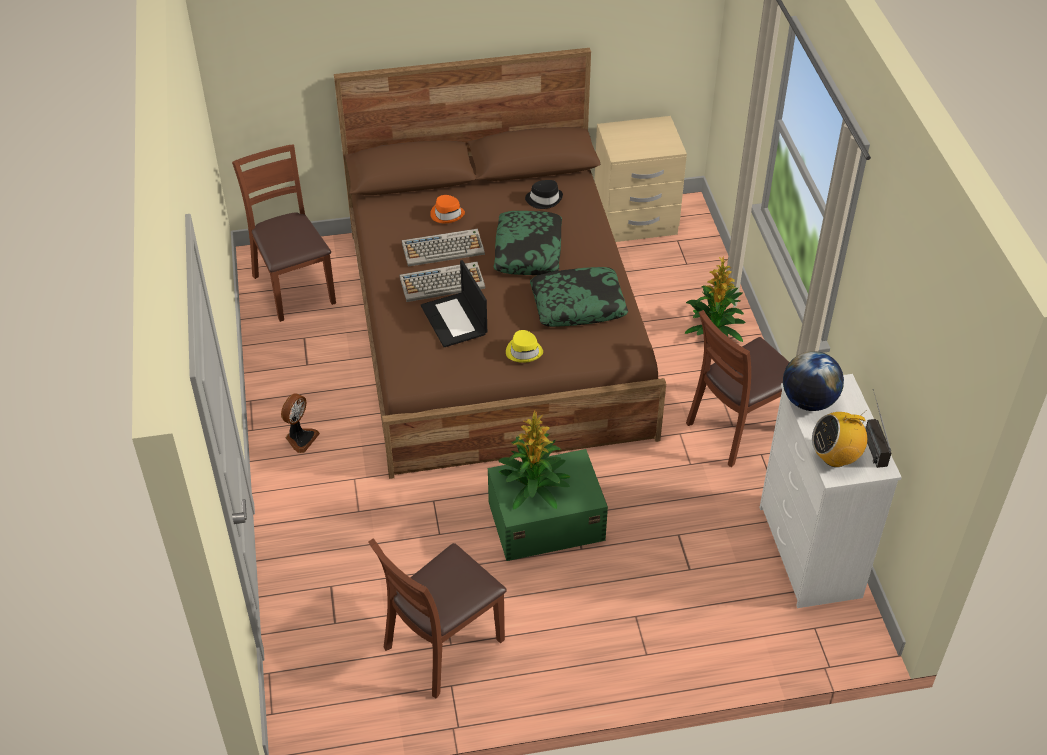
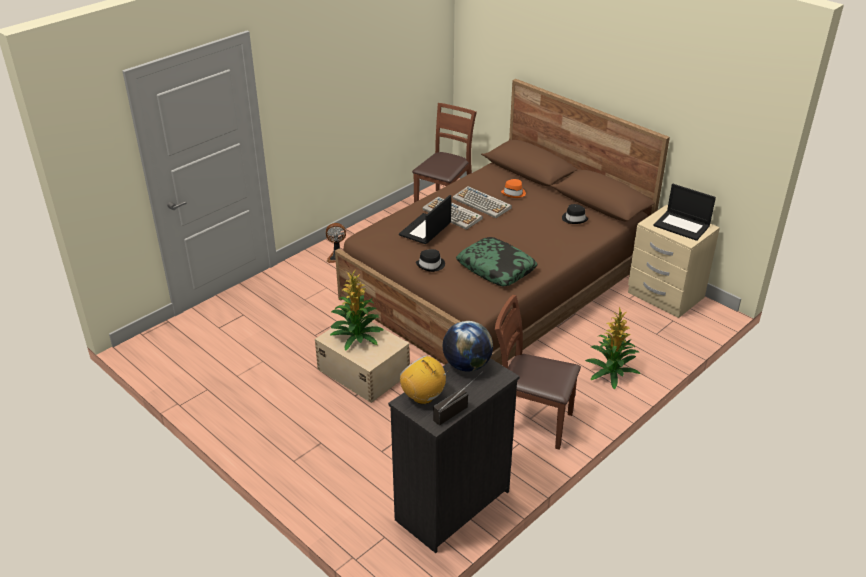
camera: 55 degrees right, 10 degrees down
(443, 646) = (233, 373): brown chair -> none
(524, 351) = (431, 265): yellow hat -> black hat
(528, 251) = (520, 232): pillow -> none
(544, 520) = (363, 370): green storage box -> beige storage box
(645, 136) = (682, 225): none -> laptop
(809, 553) = (451, 506): white dresser -> black dresser

